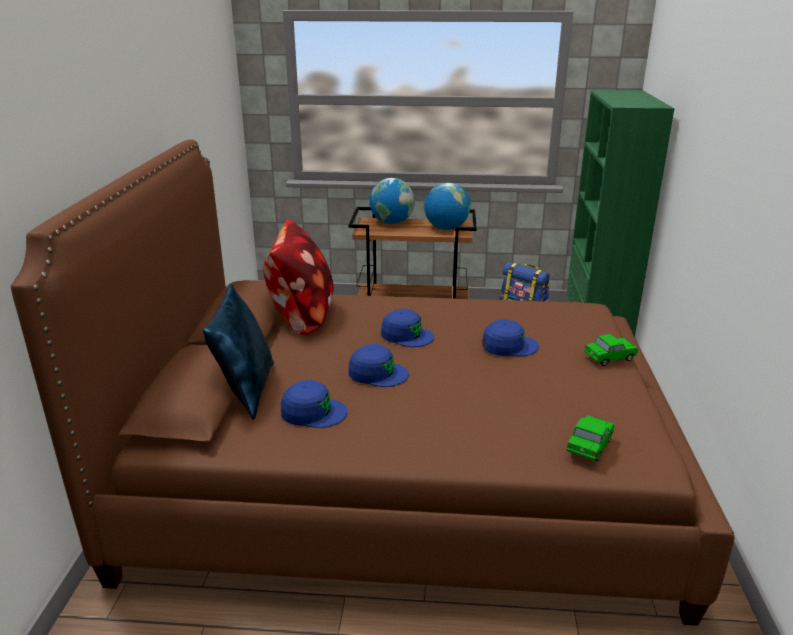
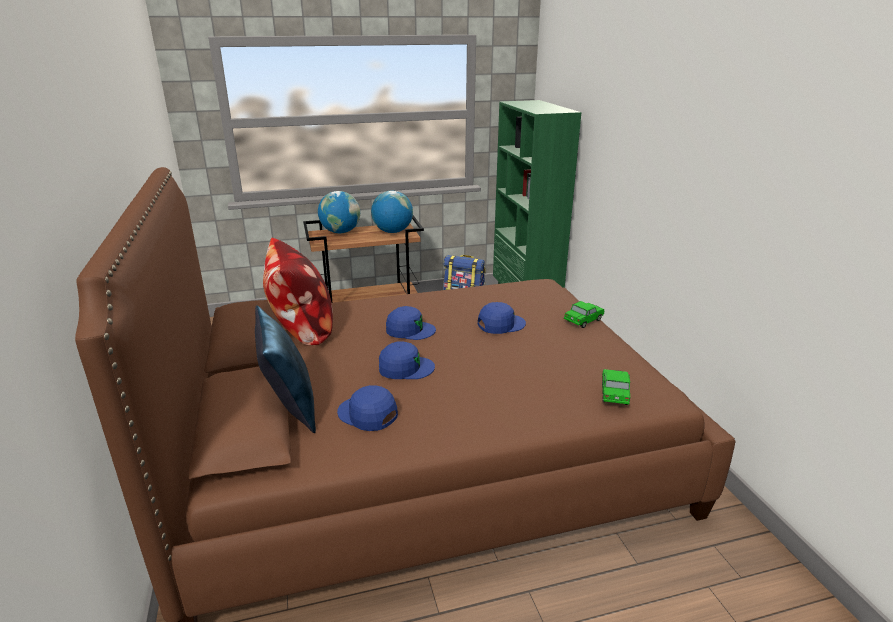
camera: 20 degrees left, 0 degrees up
(313, 412) = (367, 414): blue cap -> blue cap turned 135 degrees counterclockwise

